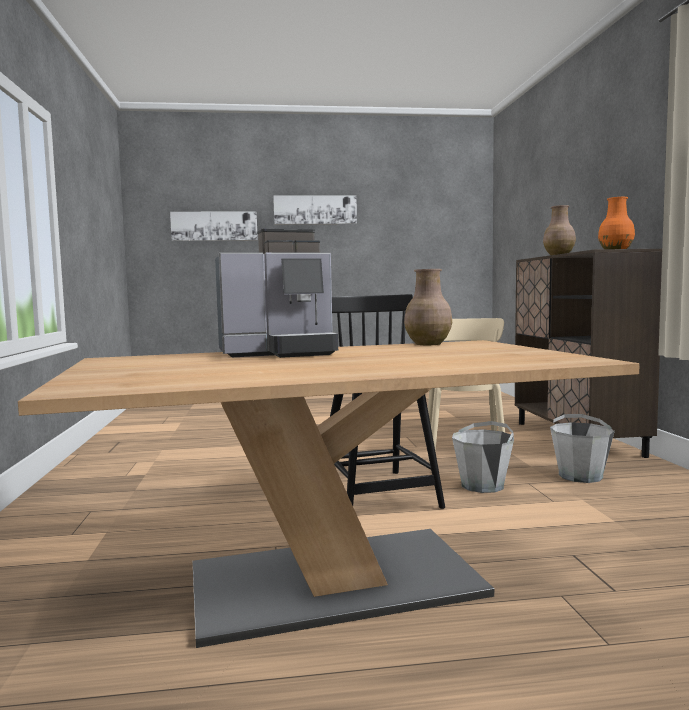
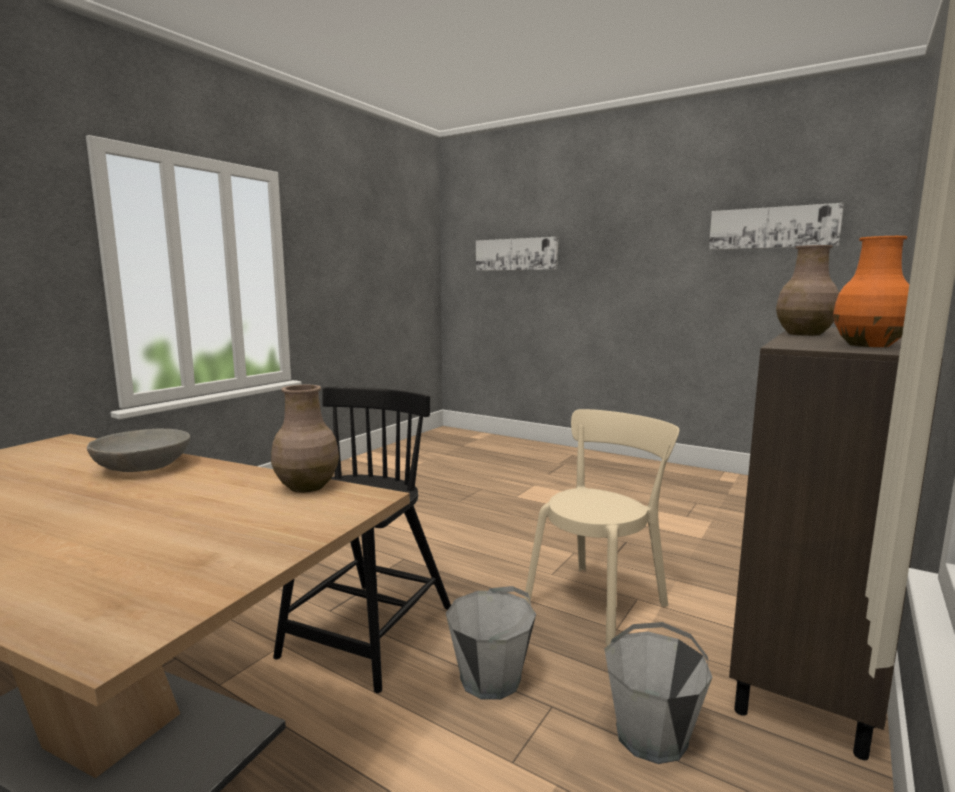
camera: 40 degrees right, 5 degrees up
(280, 353) = (143, 467): coffee machine -> grey bowl
(315, 210) = (624, 231): picture -> picture (772, 227)

